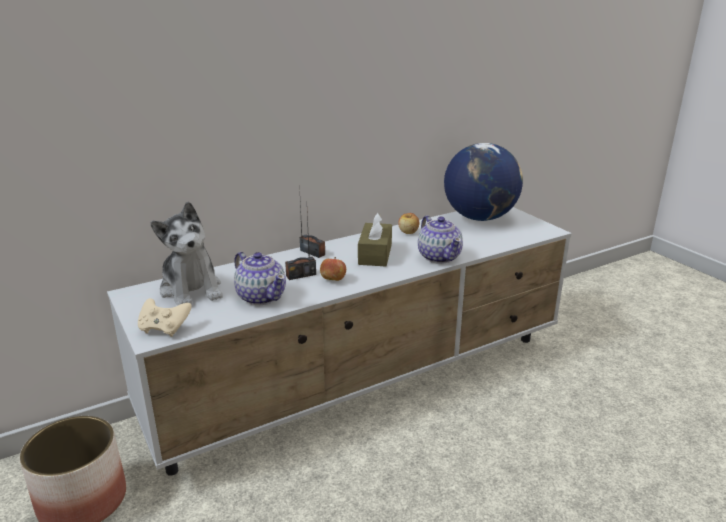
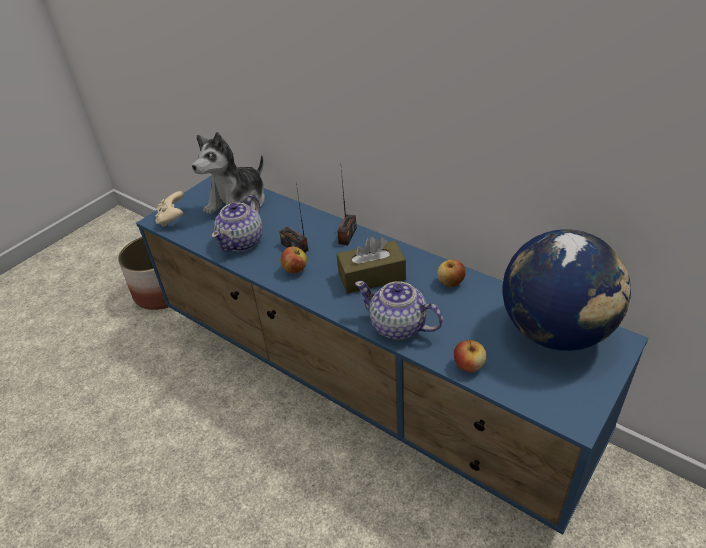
camera: 70 degrees right, 15 degrees up
(365, 383) = (364, 384): white tv stand -> blue tv stand
(439, 257) = (398, 327): teapot -> teapot turned 75 degrees clockwise
(492, 245) = (469, 365): none -> apple

